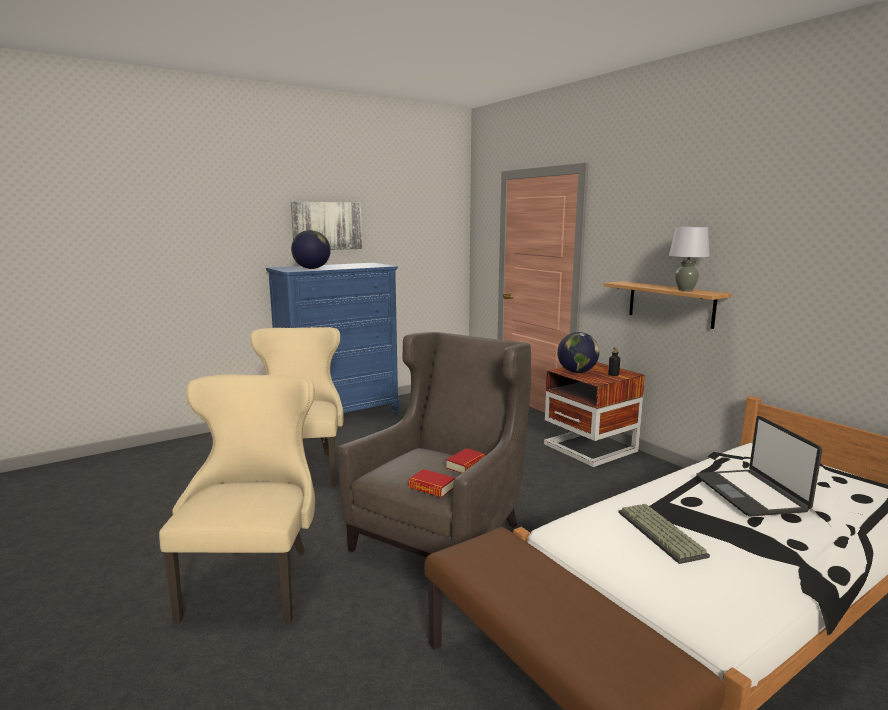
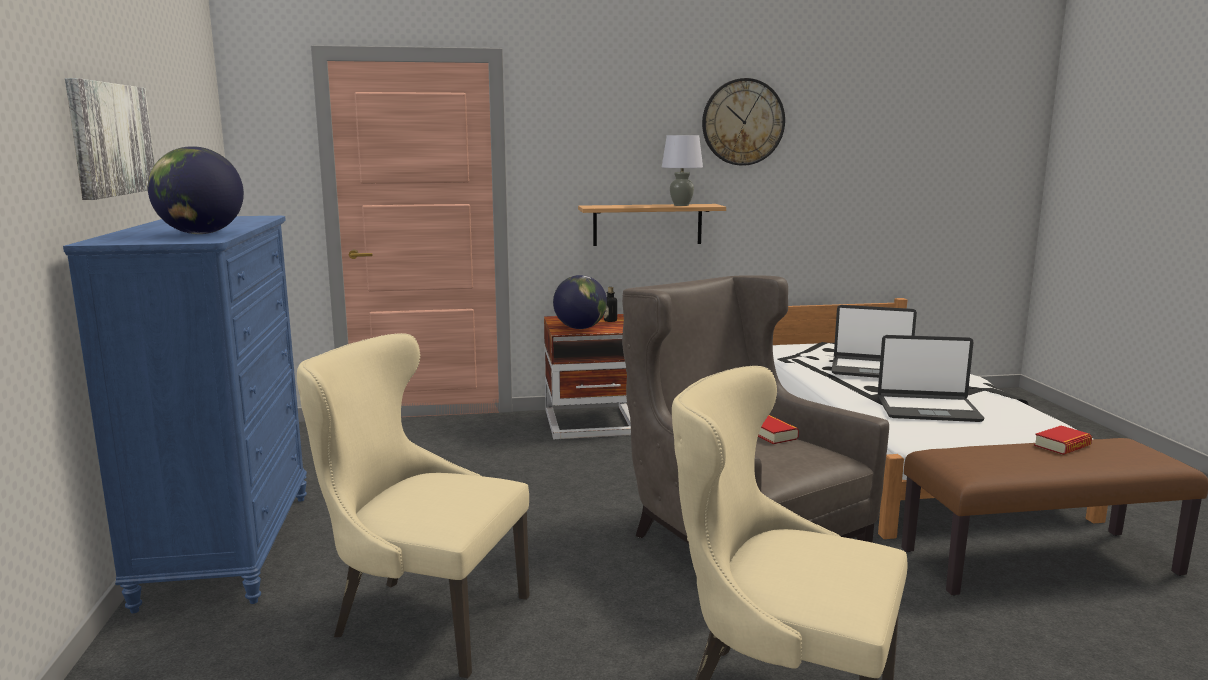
camera: 65 degrees left, 0 degrees up
(431, 487) = (826, 458): book -> book (1062, 446)
(662, 534) = (928, 409): keyboard -> laptop
(766, 214) = (743, 122): none -> wall clock

